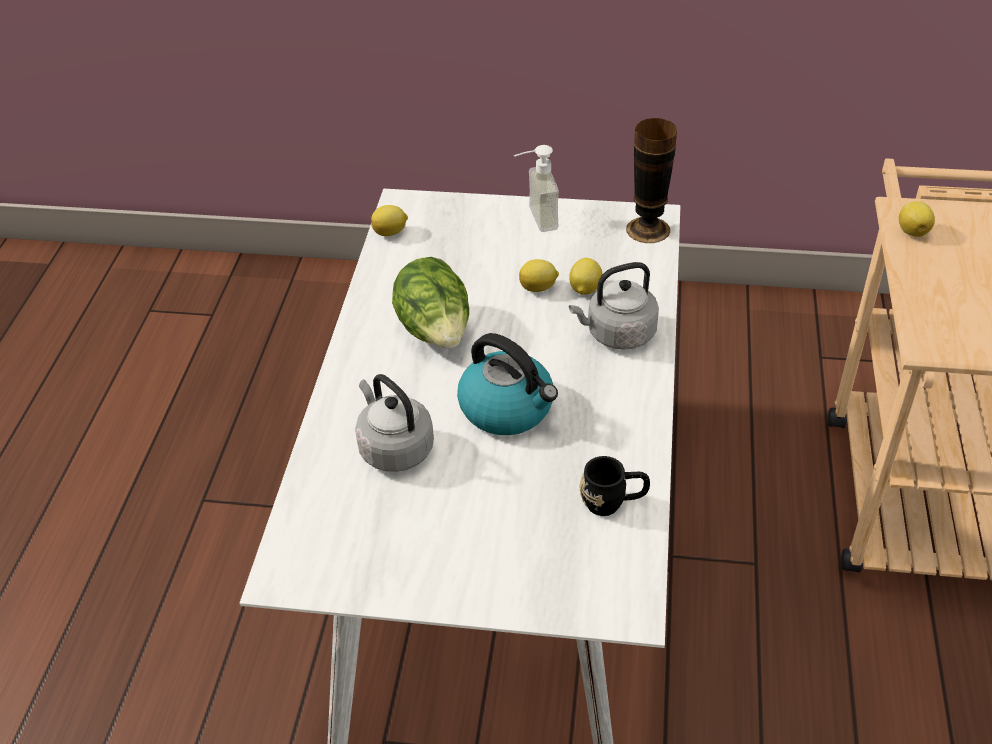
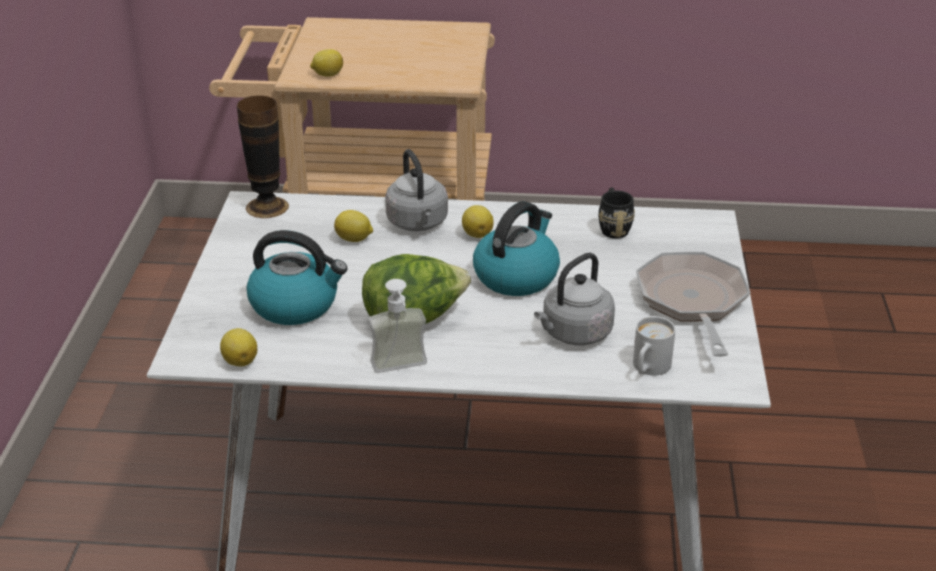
camera: 95 degrees left, 10 degrees down
(322, 503) = (648, 369): none -> white mug
(439, 560) = (692, 302): none -> frying pan
(470, 258) = (296, 305): none -> kettle
(534, 219) = (237, 268): soap dispenser -> soap dispenser (401, 370)
(539, 288) = (350, 263): lemon -> lemon (477, 234)

